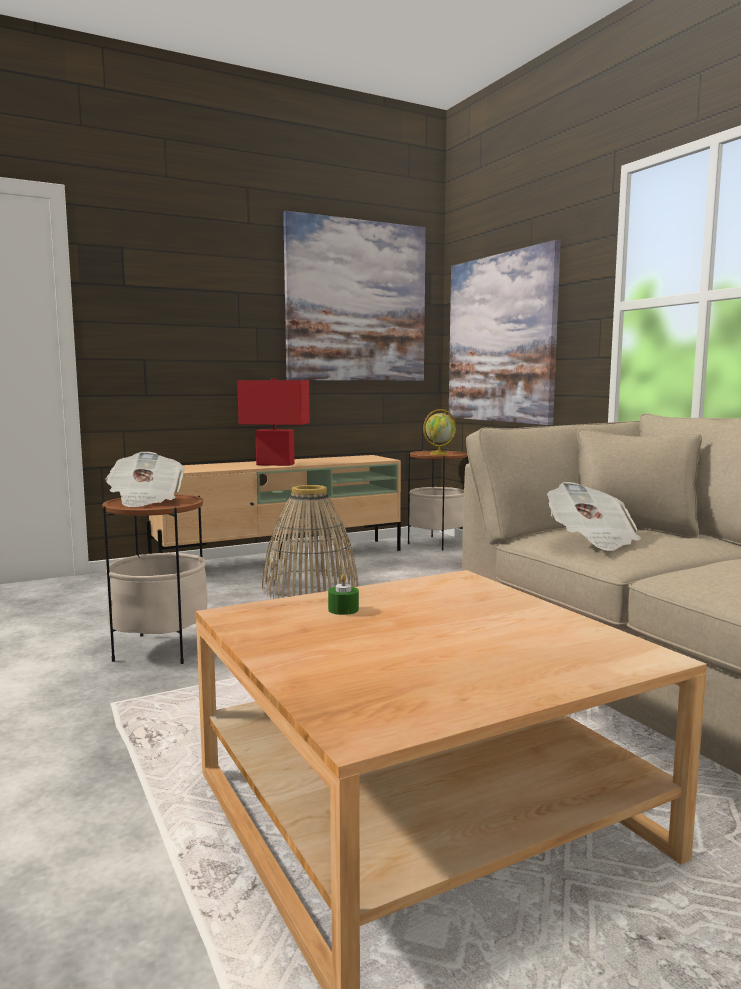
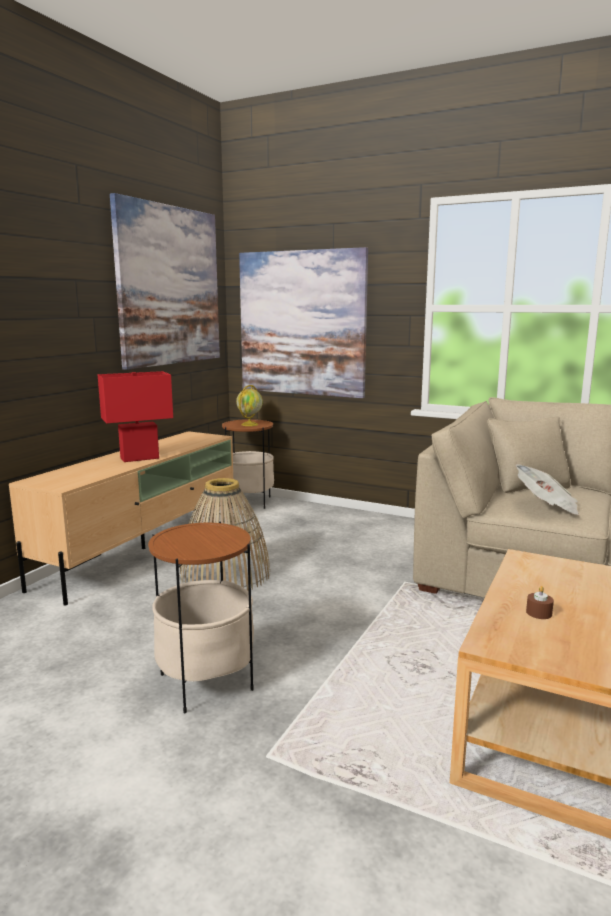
camera: 35 degrees left, 5 degrees up
(145, 500) = (190, 540): newspaper -> none
(343, 609) = (539, 613): green candle -> brown candle

